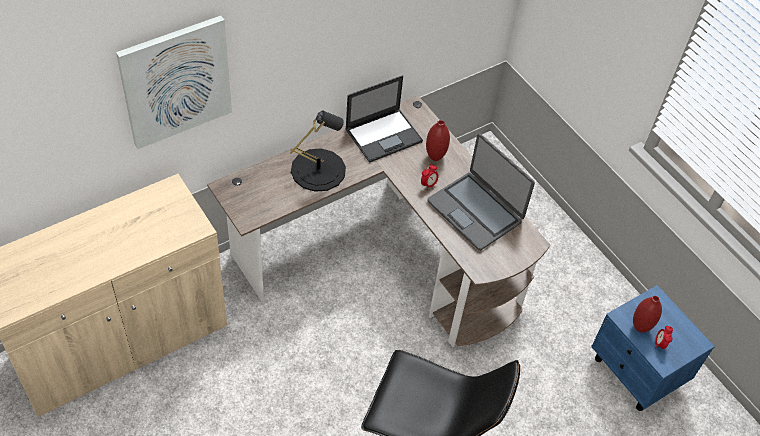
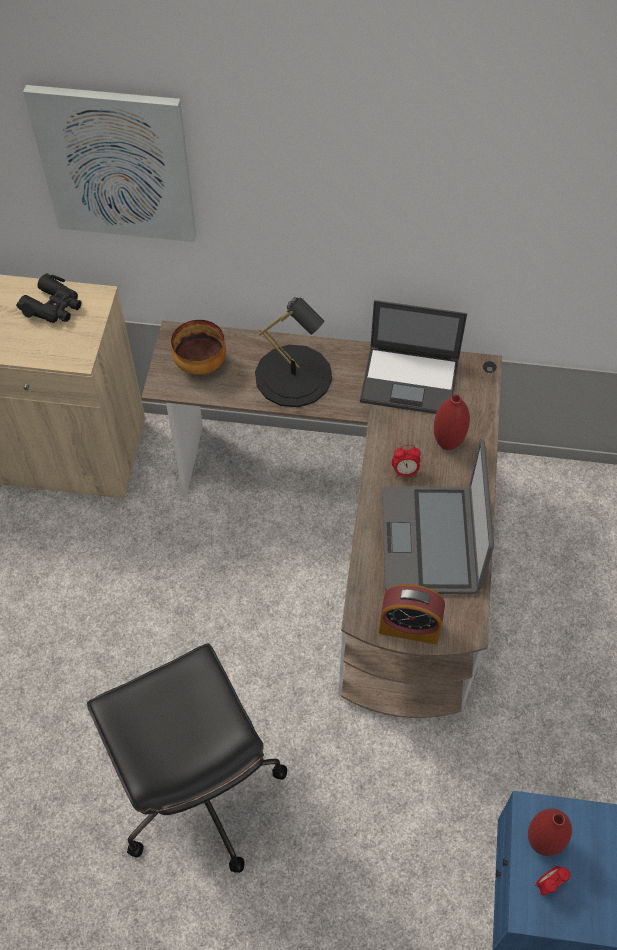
camera: 45 degrees right, 5 degrees up
(149, 207) = (53, 306): none -> black binoculars
(257, 195) = (200, 365): none -> bowl
(506, 260) = (409, 627): none -> alarm clock

